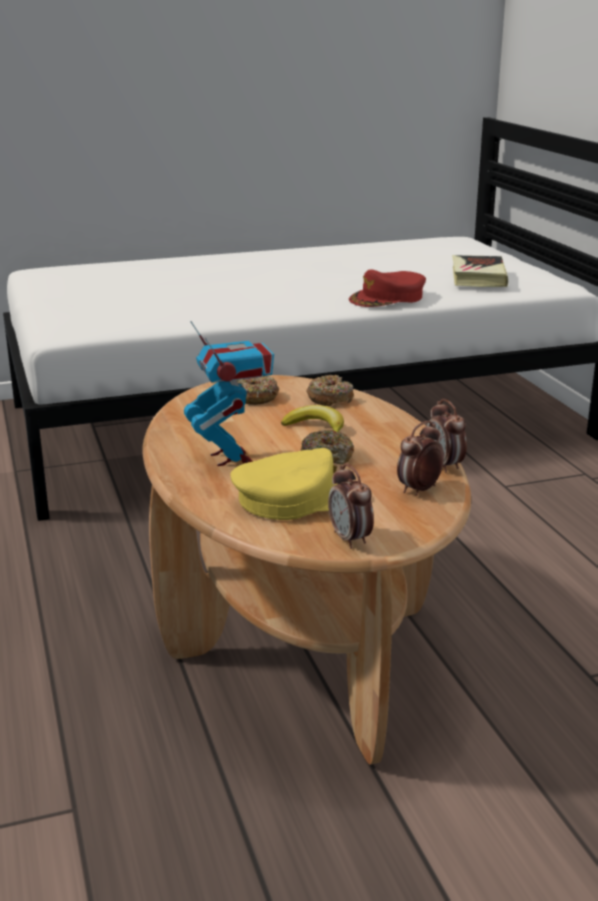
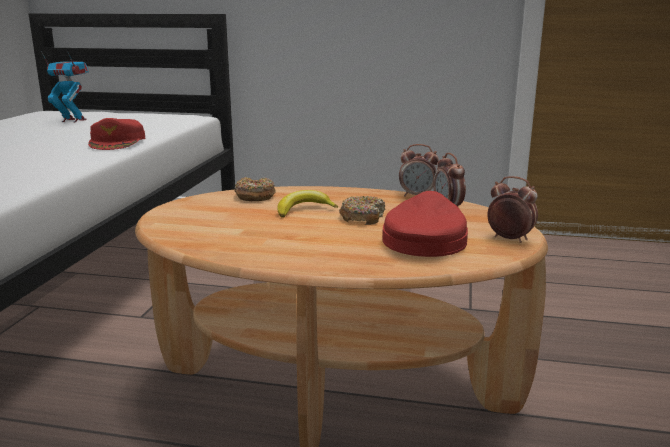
camera: 60 degrees left, 5 degrees down
(231, 458) = (321, 243): toy robot -> toy robot (73, 120)
(255, 397) = (209, 214): donut -> none
(295, 498) = (424, 240): yellow cap -> red cap
(350, 539) = (509, 239): alarm clock -> alarm clock turned 150 degrees counterclockwise
(478, 277) = (140, 120): book -> none

